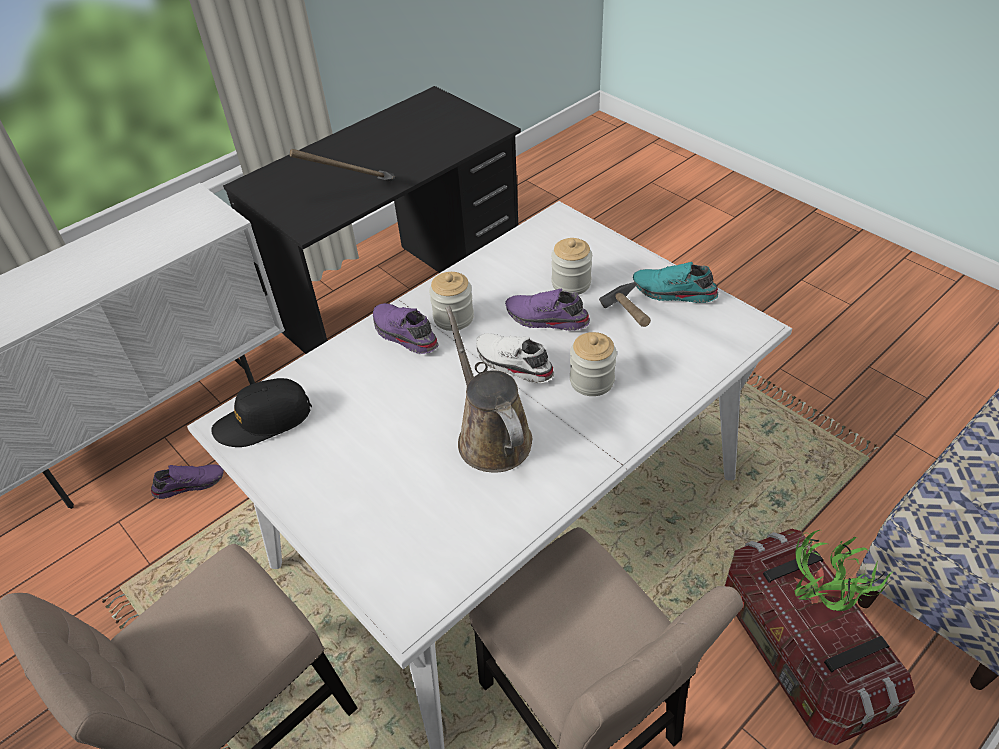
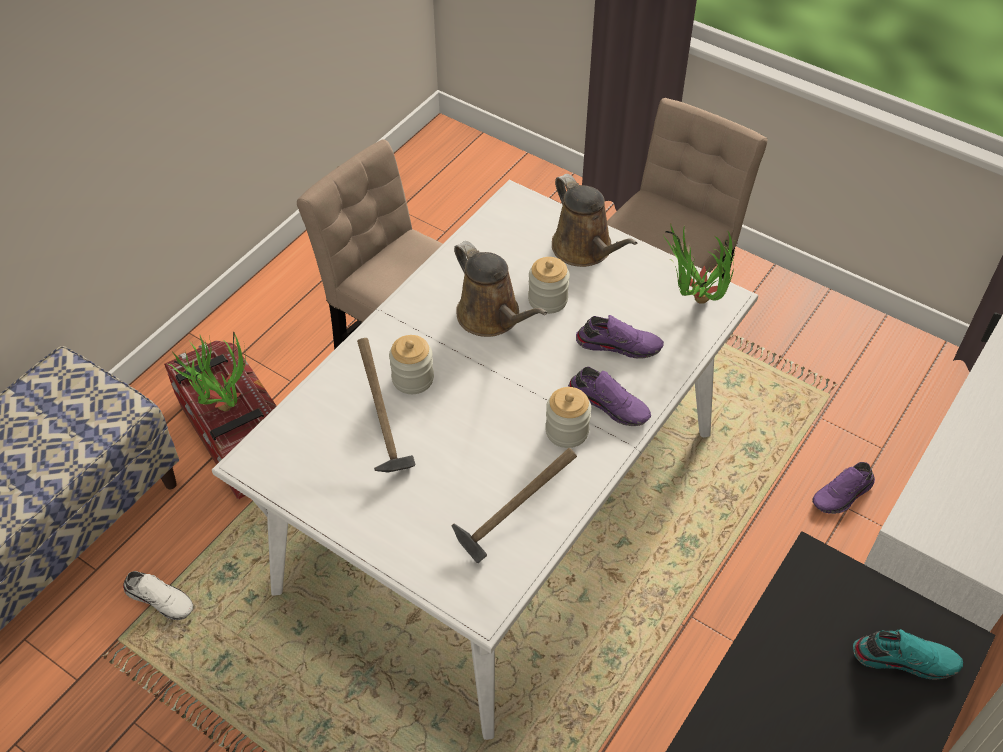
camera: 165 degrees right, 5 degrees up
(264, 420) = (693, 304): black cap -> potted plant
(346, 510) = (585, 249): none -> brown watering can
(353, 193) = (791, 640): hammer -> hammer (511, 527)
(512, 365) = (490, 385): white shoe -> white shoe (161, 599)
(546, 320) = (469, 441): purple shoe -> purple shoe (619, 344)
(571, 283) = (450, 495): jar -> jar (548, 299)
(673, 293) = (334, 496): turquoise shoe -> turquoise shoe (904, 658)

